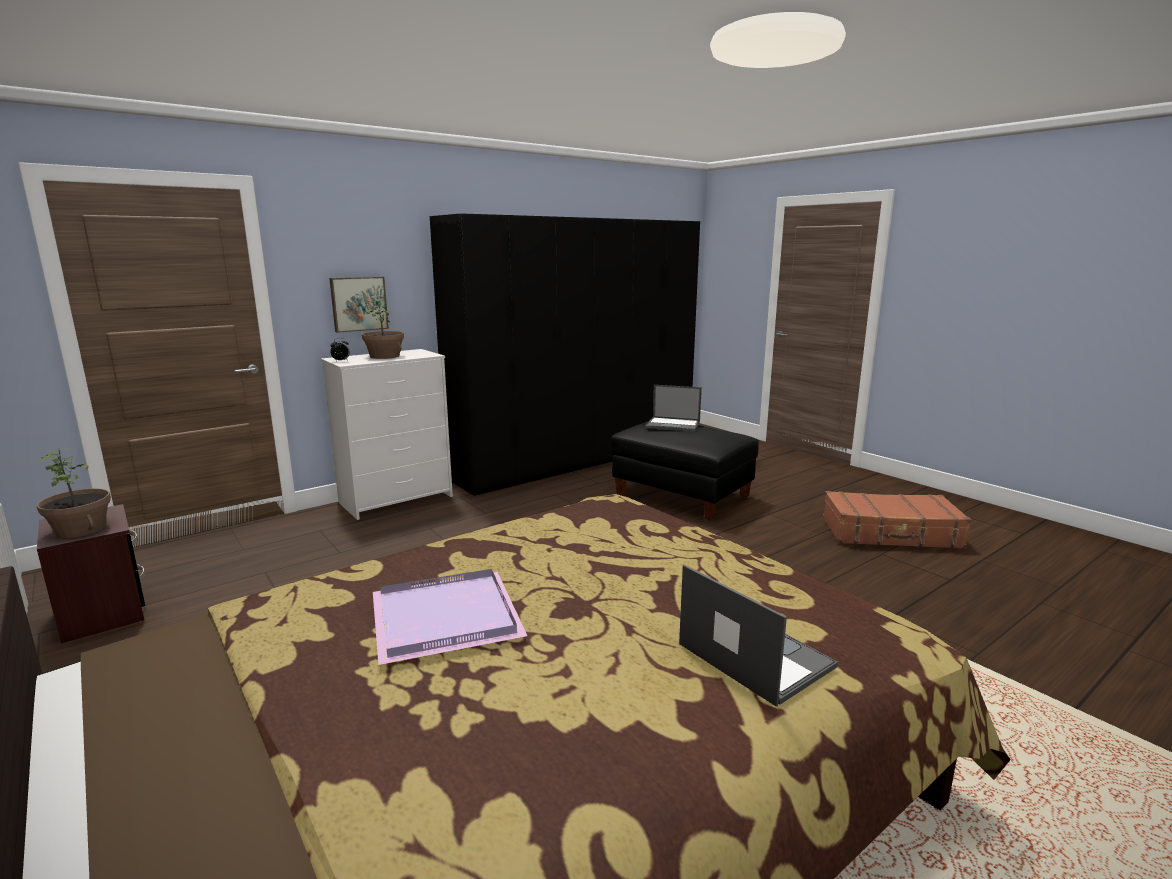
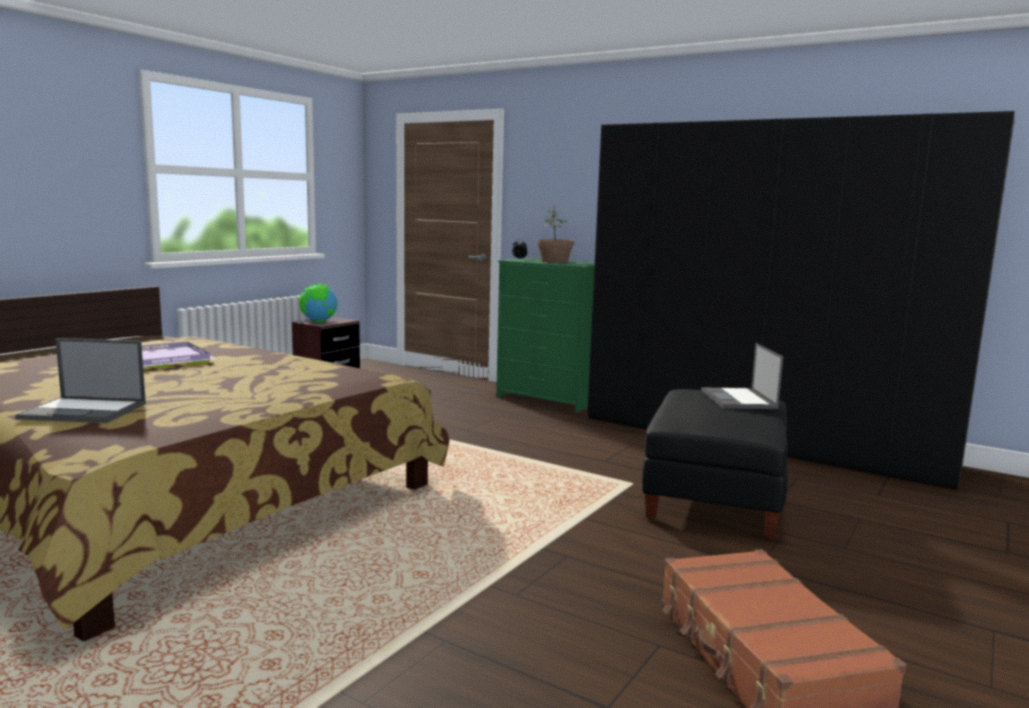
camera: 70 degrees right, 5 degrees down
(82, 529) = (318, 322): potted plant -> globe
(358, 303) = (562, 214): picture -> none
(397, 499) = (549, 399): white dresser -> green dresser
(753, 655) = (85, 411): laptop -> laptop turned 60 degrees clockwise

